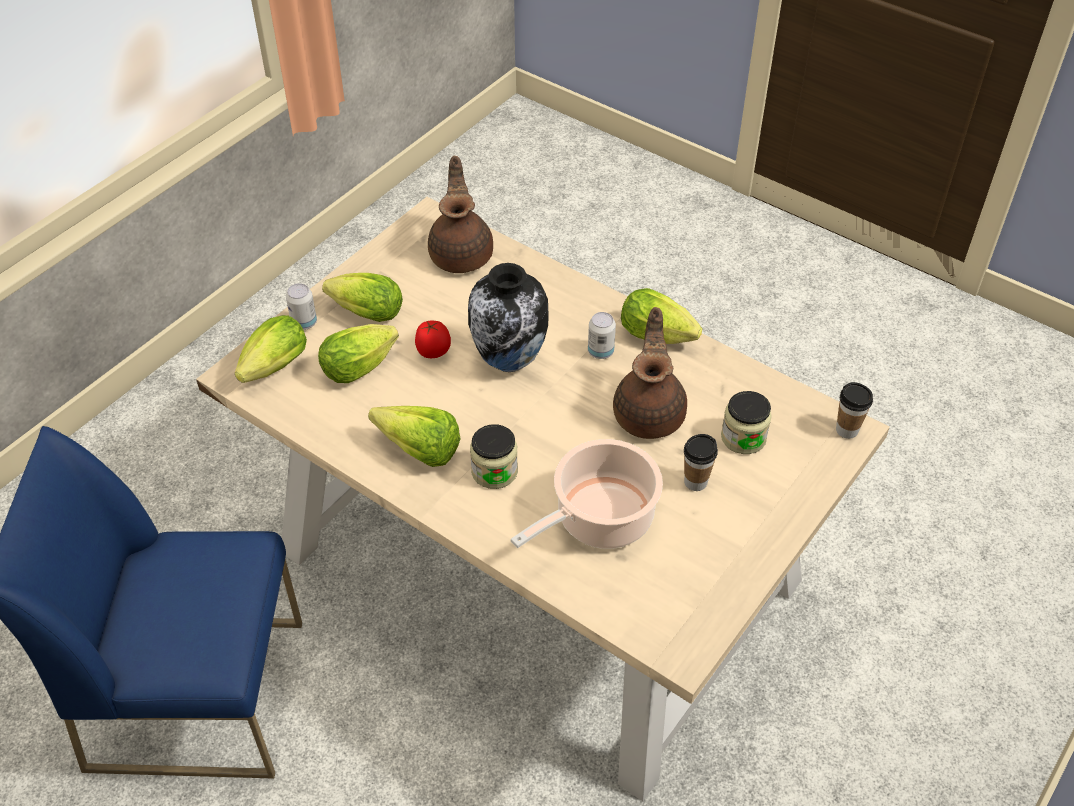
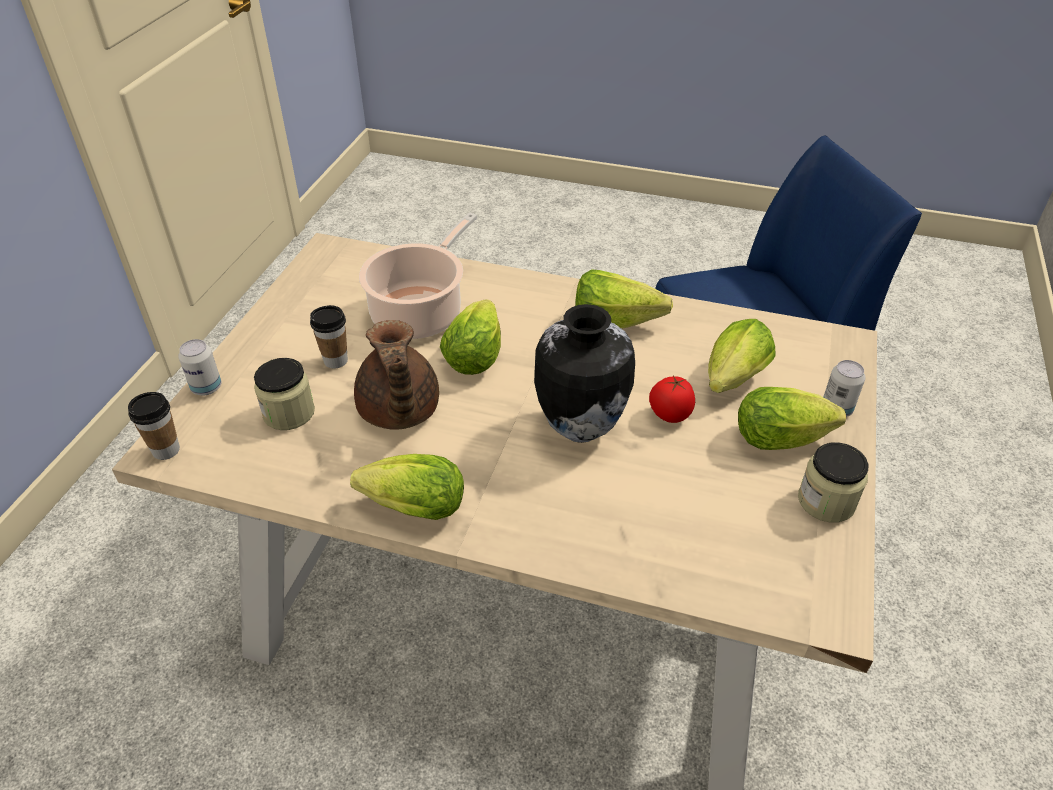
camera: 160 degrees right, 5 degrees down
(272, 370) = (815, 355): lettuce -> lettuce (476, 354)
(462, 254) = (735, 560): brown teapot -> none
(494, 471) = (534, 324): jar -> jar (826, 501)
(600, 352) = (479, 467): can -> can (206, 388)

